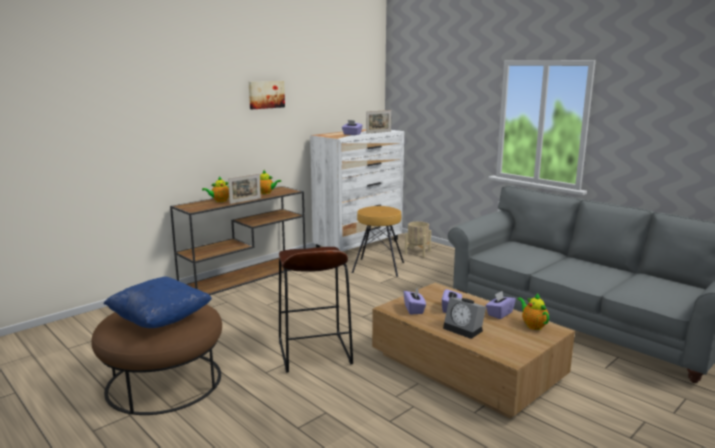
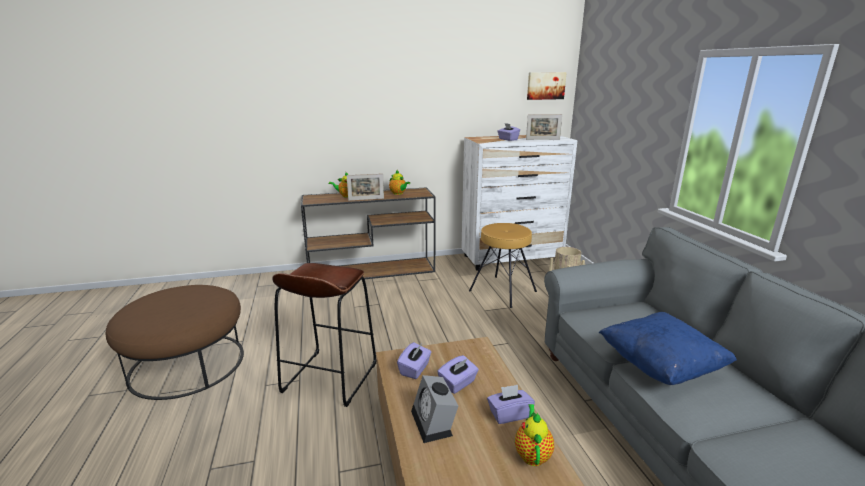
camera: 30 degrees right, 5 degrees up
(160, 320) = (168, 309): blue pillow -> blue pillow (660, 366)
(266, 94) = (412, 91): picture -> picture (545, 85)

